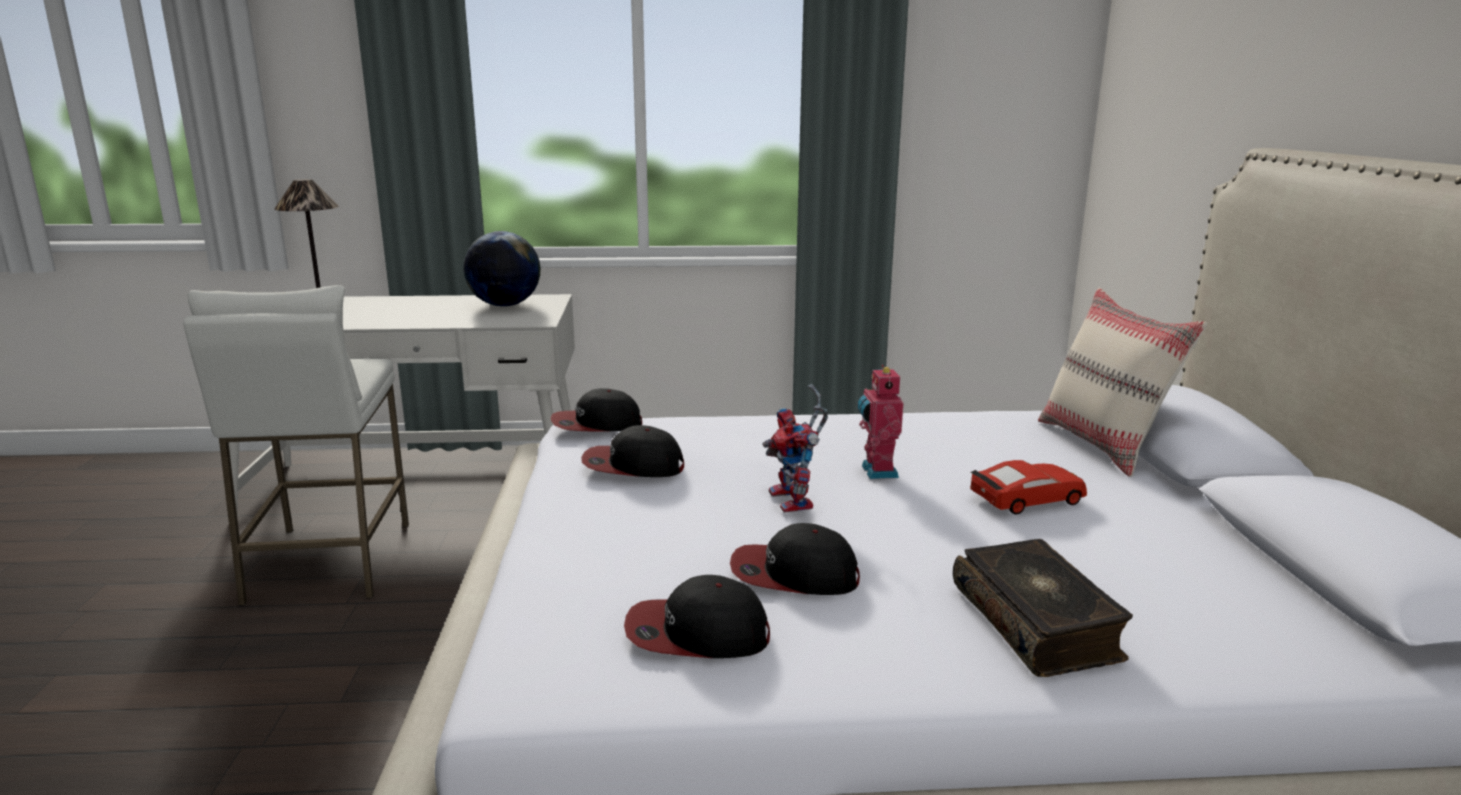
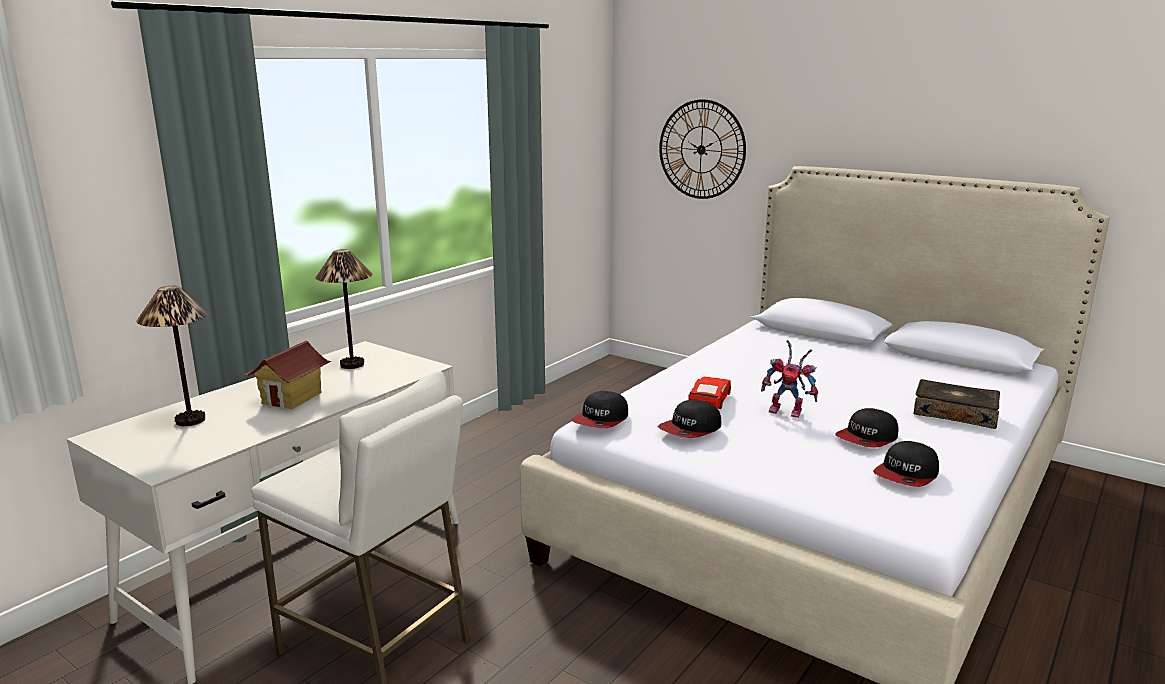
camera: 50 degrees left, 0 degrees up
(400, 313) = (292, 398): none -> toy house
(505, 305) = (353, 365): globe -> table lamp
(877, 471) = (772, 384): toy robot -> none
(1026, 499) = (840, 372): red toy car -> red toy car (710, 400)
(1103, 445) = (798, 338): beige pillow -> none
(1174, 124) = (701, 149): none -> wall clock

